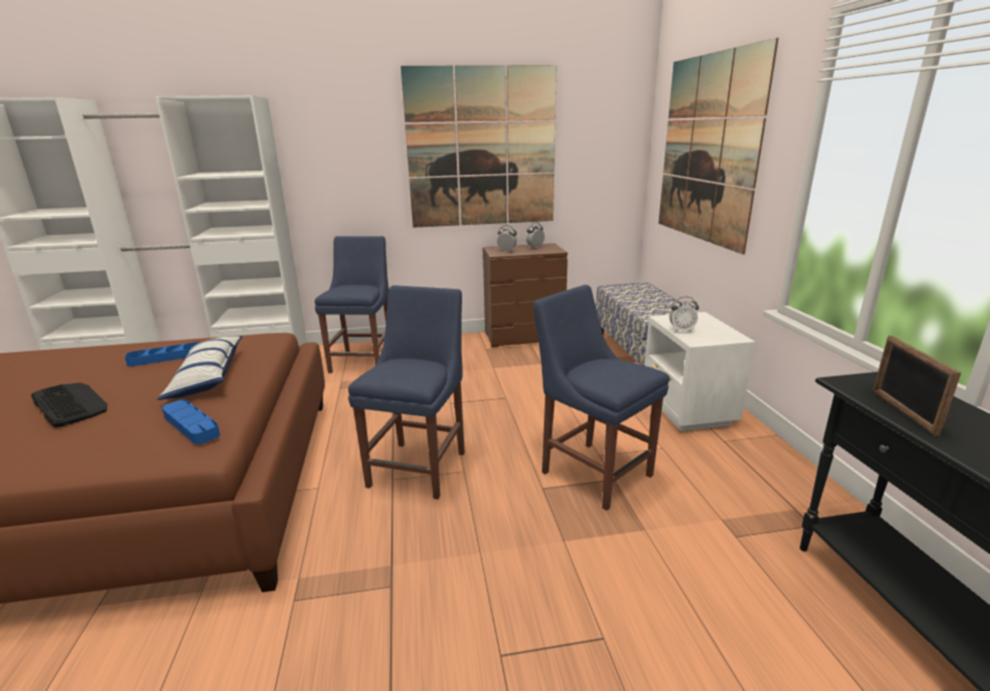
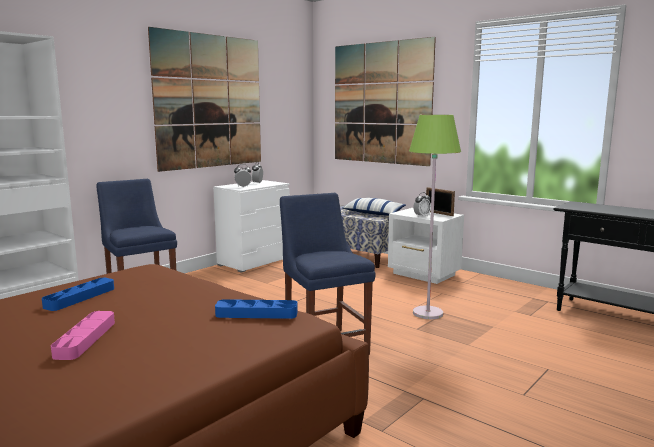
camera: 40 degrees left, 10 degrees down
(69, 404) = (85, 339): keyboard -> pink tray
(207, 377) = (171, 296): pillow -> pillow (373, 213)
(524, 337) = (254, 262): brown dresser -> white dresser
(592, 471) = (427, 313): blue chair -> green floor lamp
(903, 412) = (602, 210): picture frame -> picture frame (439, 213)

